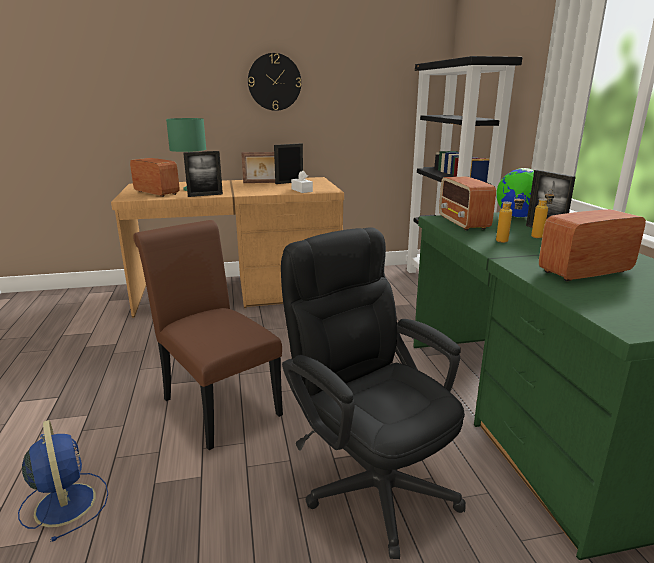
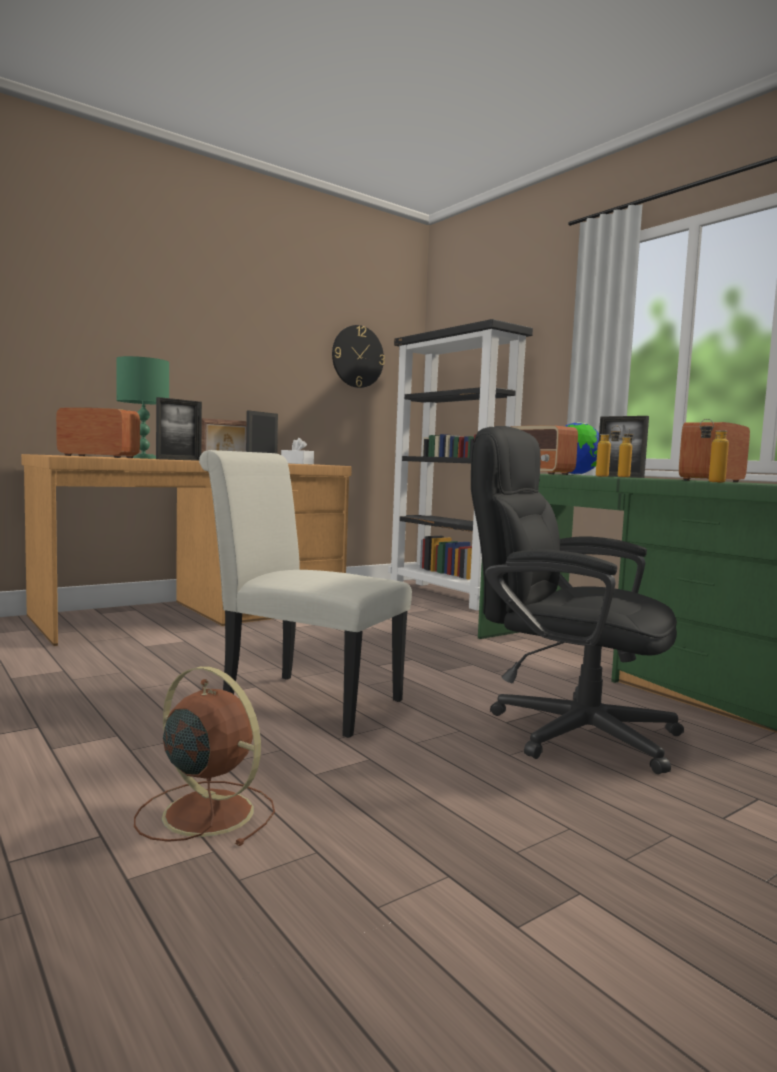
camera: 25 degrees left, 15 degrees down
(65, 502) = (205, 812): blue fan -> brown fan
(217, 403) = (302, 702): brown chair -> white chair
(274, 82) = (235, 338): wall clock -> wall clock (357, 356)
(549, 287) = (709, 482): none -> bottle

